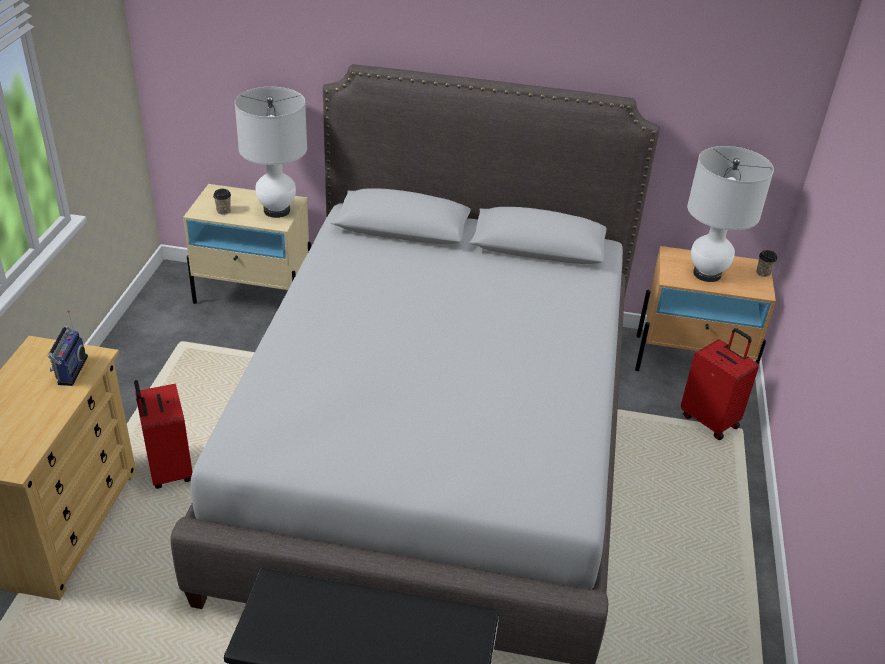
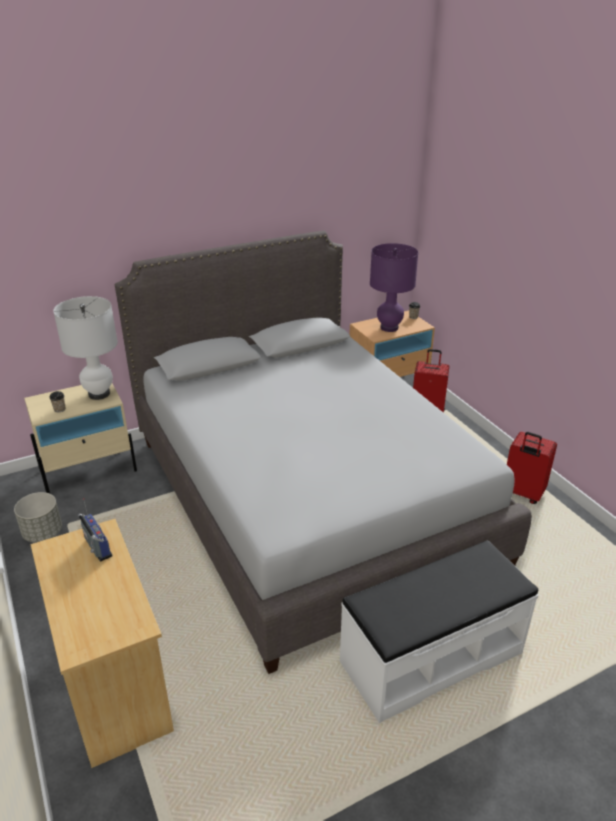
camera: 35 degrees left, 5 degrees down
(152, 339) = (43, 533): none -> grey planter
(168, 470) = (154, 605): red suitcase -> red suitcase (522, 493)
(706, 274) = (389, 328): white table lamp -> purple table lamp

